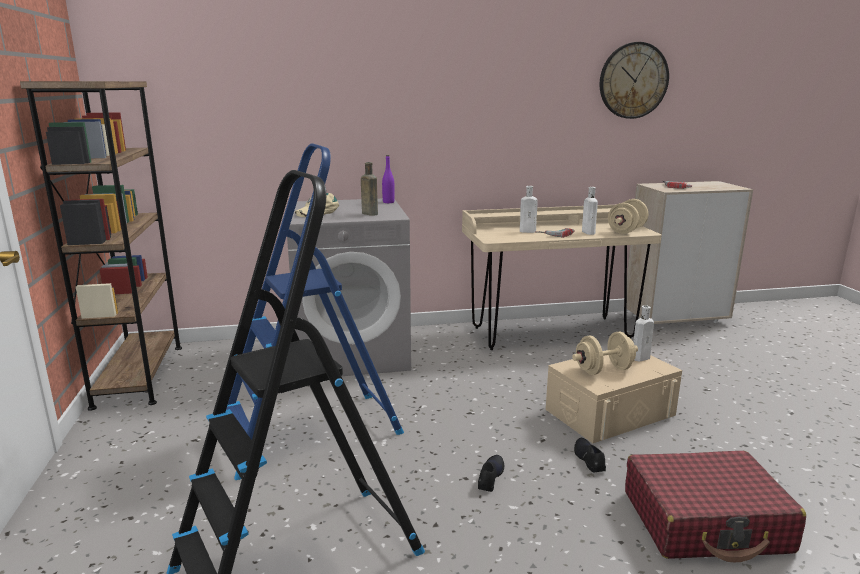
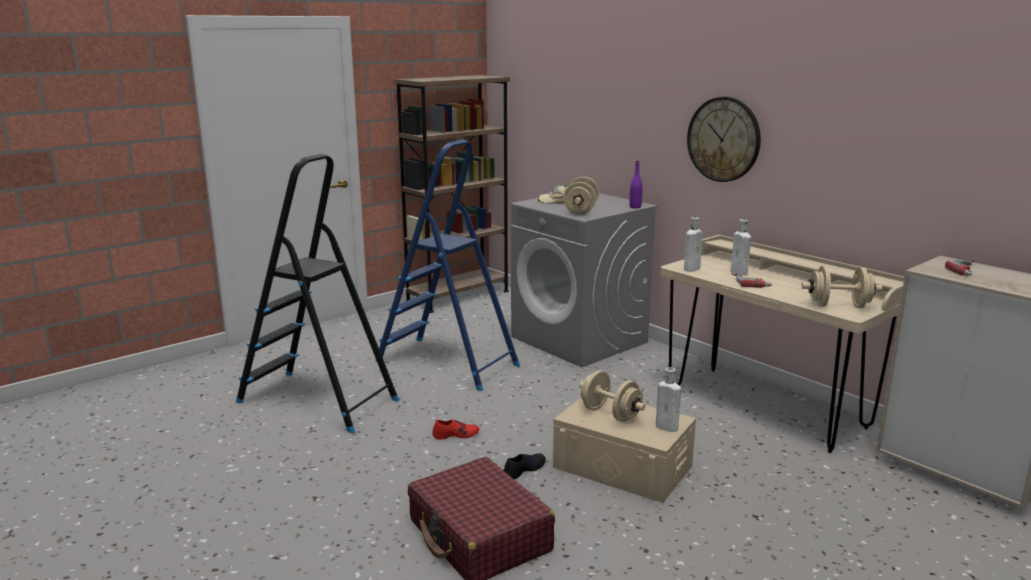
camera: 60 degrees right, 0 degrees up
(369, 213) = (581, 210): brown bottle -> beige dumbbell
(490, 477) = (456, 435): black shoe -> red shoe
(587, 232) = (789, 292): white bottle -> white bottle (692, 269)
(633, 80) = (951, 107): wall clock -> wall clock (723, 139)

